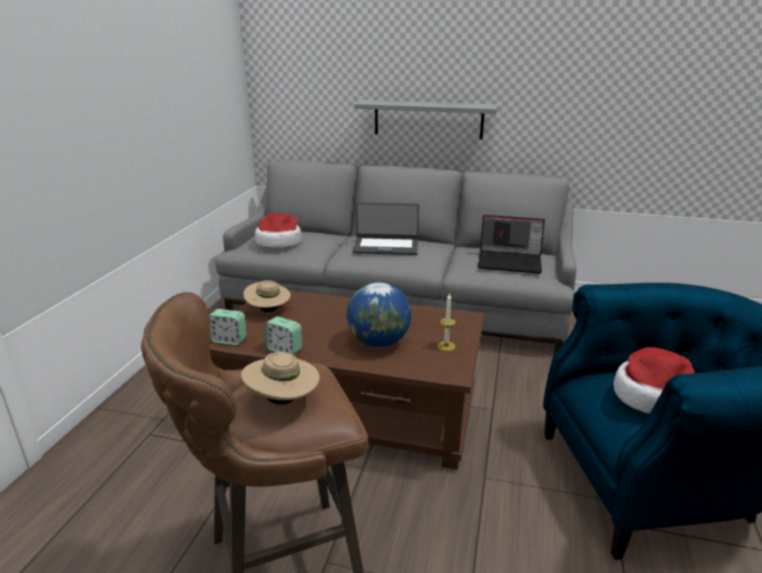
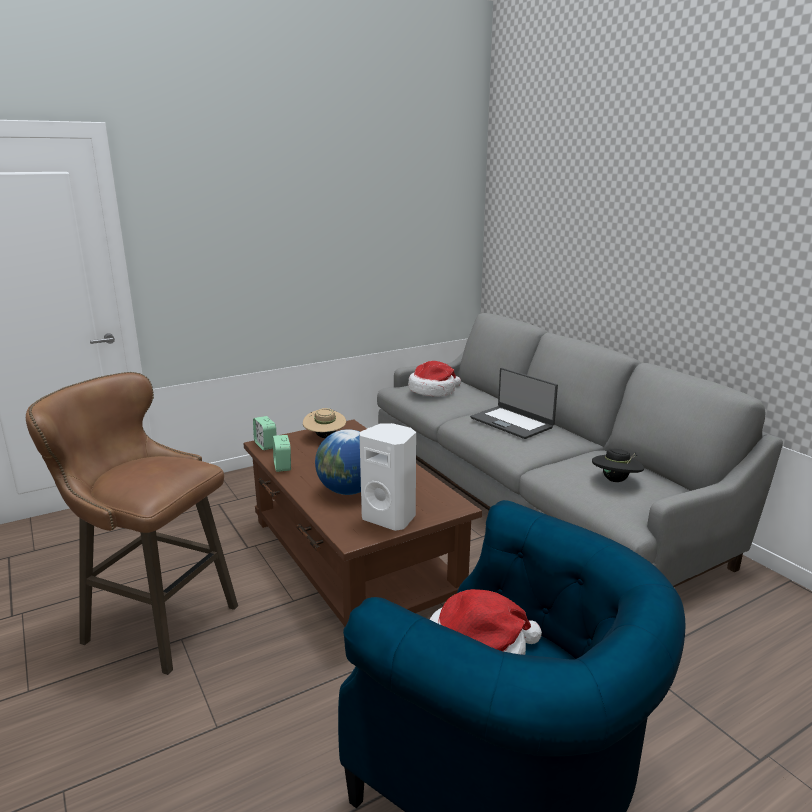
camera: 45 degrees right, 5 degrees down
(283, 400) = (137, 470): beige hat -> none
(428, 119) = (627, 291): grey shelf -> none
(446, 346) = (390, 517): candle -> white speaker
(510, 261) = (615, 480): laptop -> black hat

